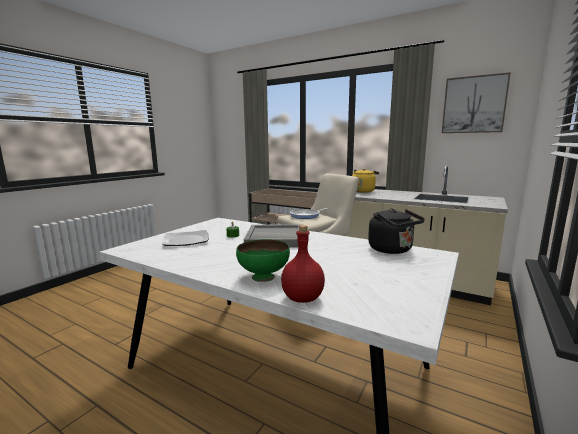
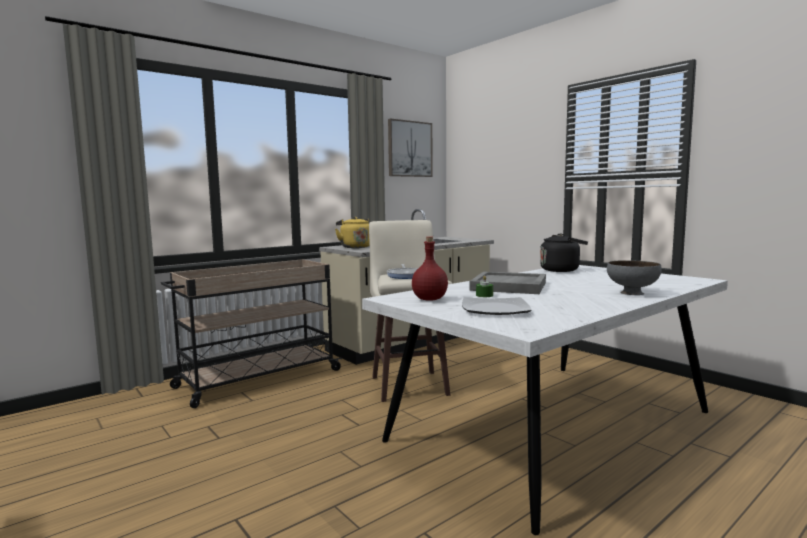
camera: 70 degrees left, 5 degrees down
(263, 277) = (632, 293): green bowl -> grey bowl
(303, 298) = (674, 289): red bottle -> red bottle (430, 299)

